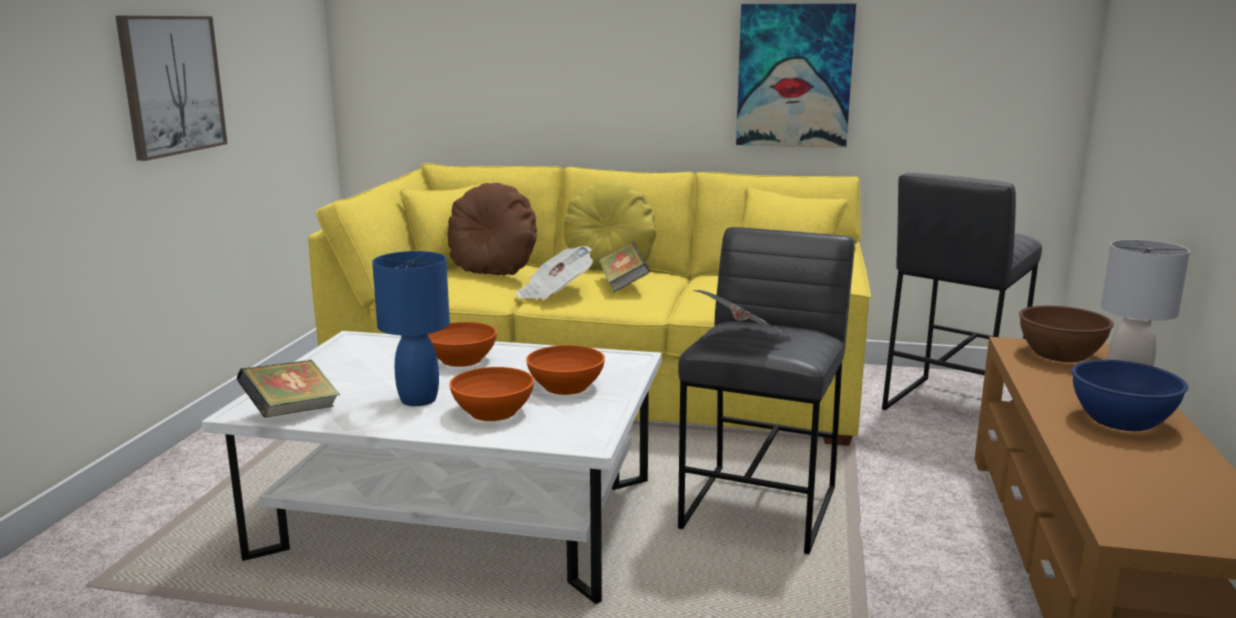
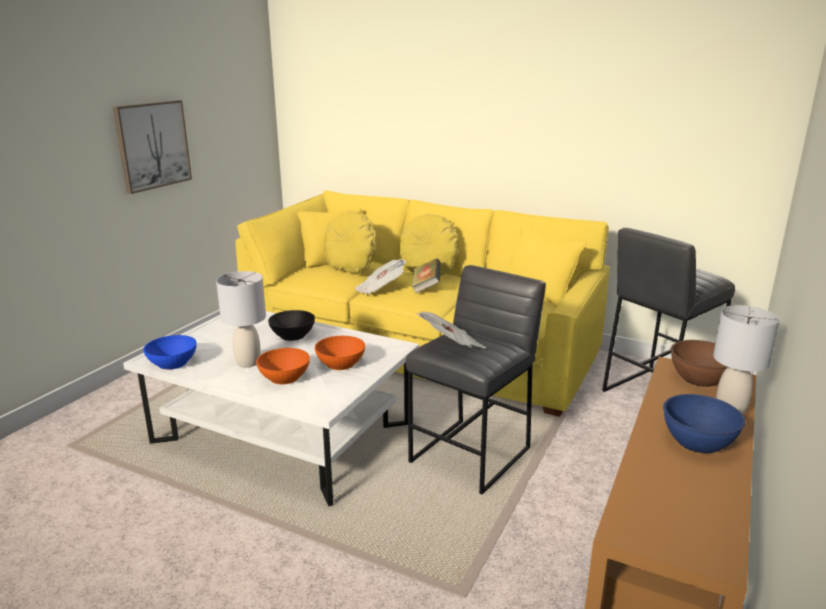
camera: 15 degrees right, 5 degrees up
(291, 413) = (173, 363): book -> blue bowl
(419, 400) = (248, 363): blue table lamp -> grey table lamp
(461, 359) = (292, 335): orange bowl -> black bowl
(493, 272) = (351, 269): brown pillow -> yellow pillow
(794, 76) = (570, 144): picture -> none

